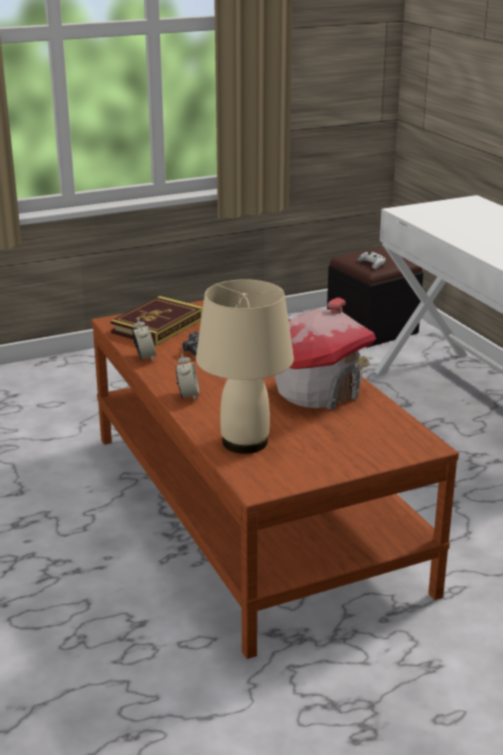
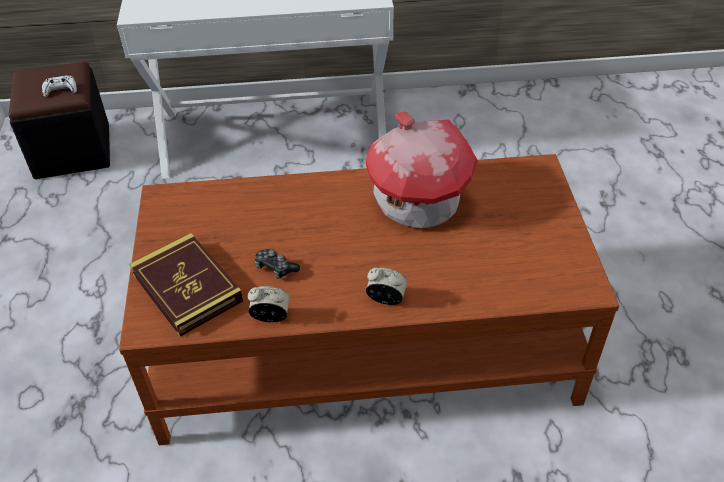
camera: 70 degrees left, 20 degrees up
(245, 443) = (503, 278): beige table lamp -> none

